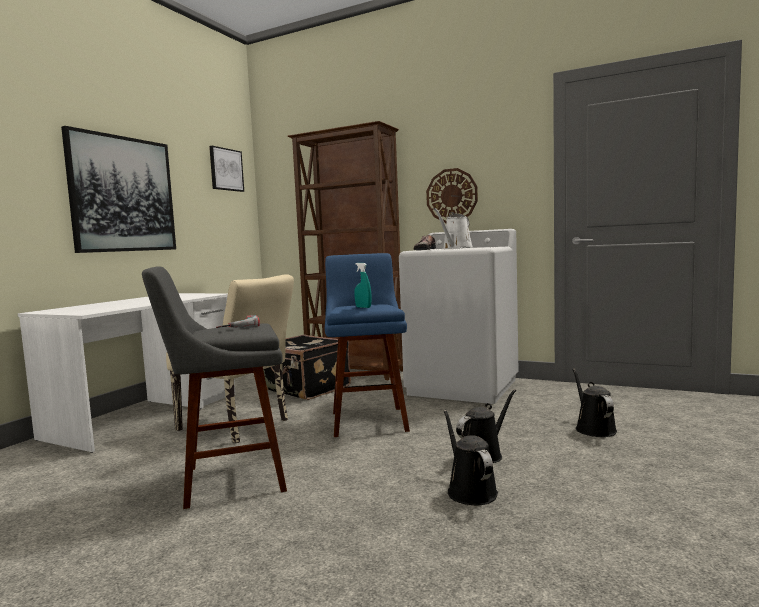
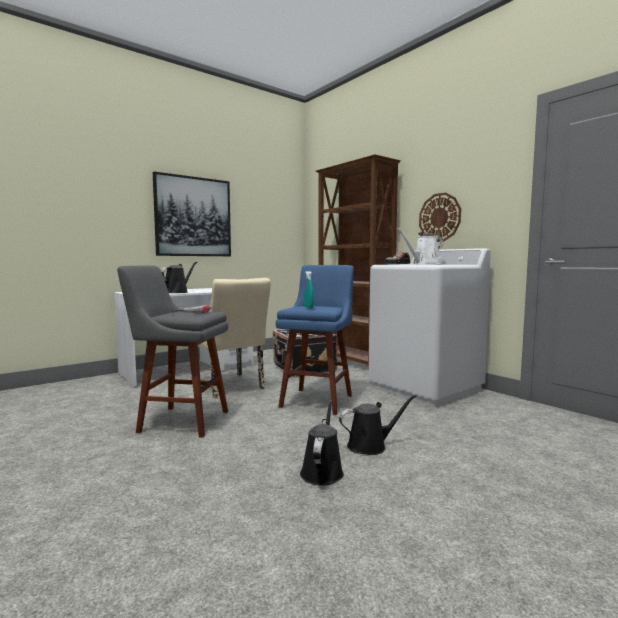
camera: 25 degrees right, 0 degrees up
(226, 169) = (279, 198): picture -> none
(593, 428) = (501, 448): black watering can -> black watering can (177, 292)

